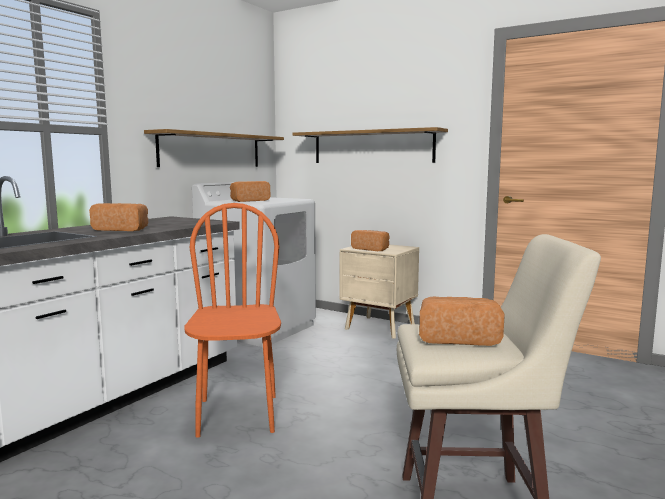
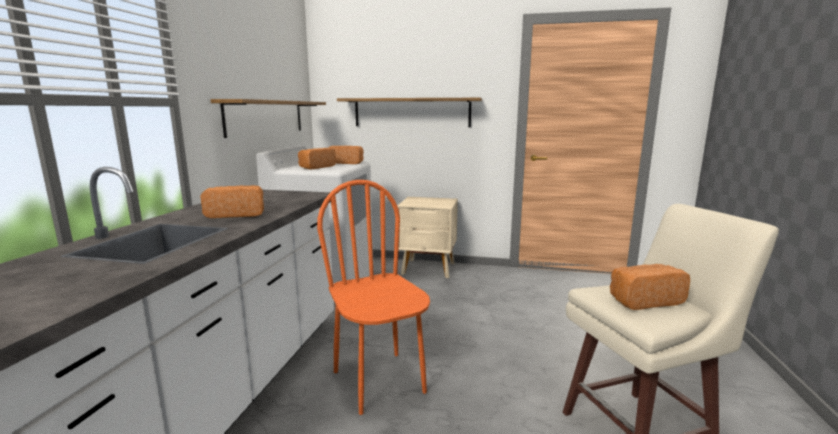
camera: 20 degrees left, 5 degrees up
(371, 249) = (423, 204): bread -> bread (347, 163)

